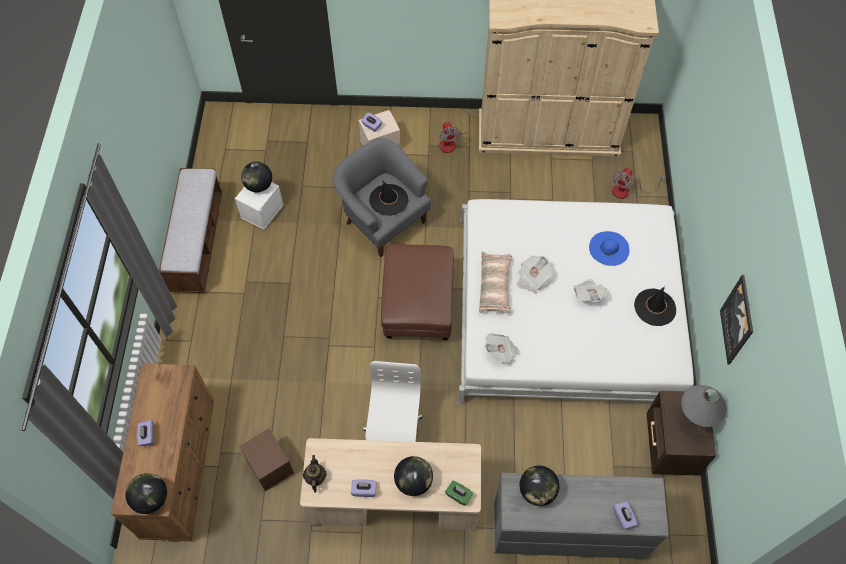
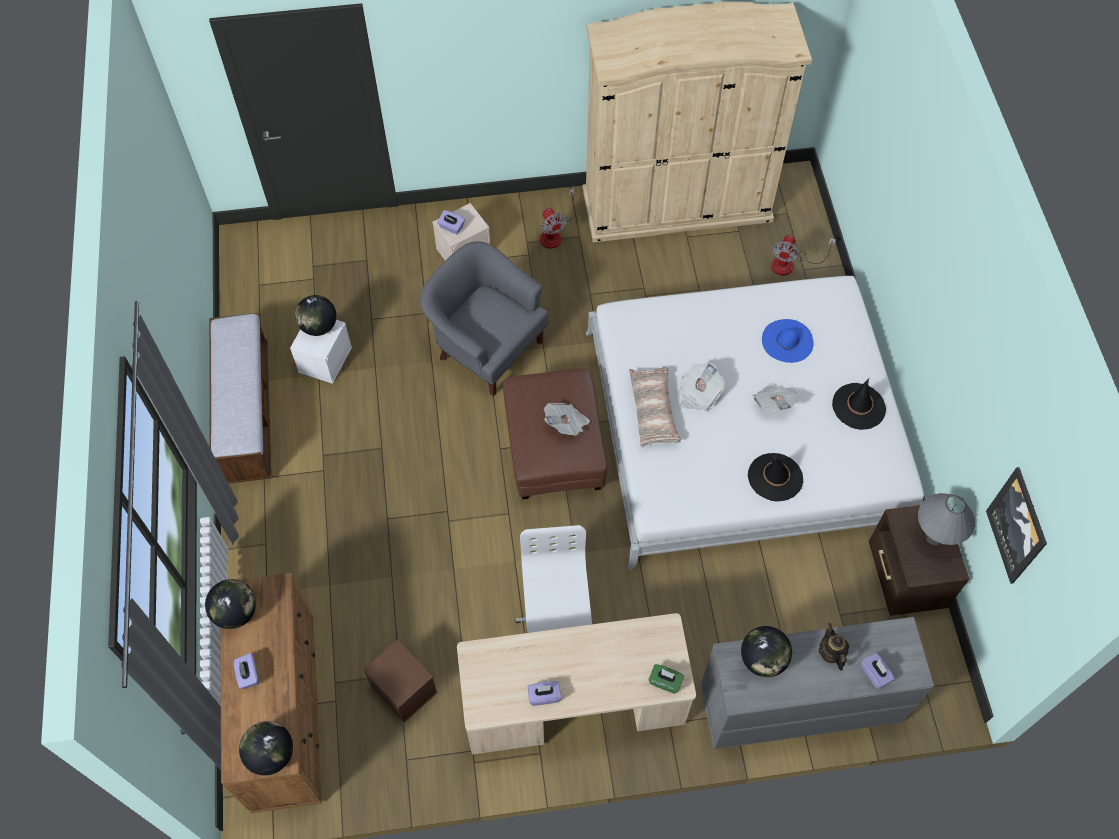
camera: 10 degrees left, 0 degrees up
(315, 478) = (478, 692): teapot -> teapot (830, 653)
(388, 200) = (495, 320): black hat -> black hat (775, 477)
(413, 482) = (605, 674): globe -> globe (236, 612)
(501, 352) = (678, 493): newspaper -> newspaper (566, 424)
(737, 320) = (974, 406): picture -> picture (1017, 526)

